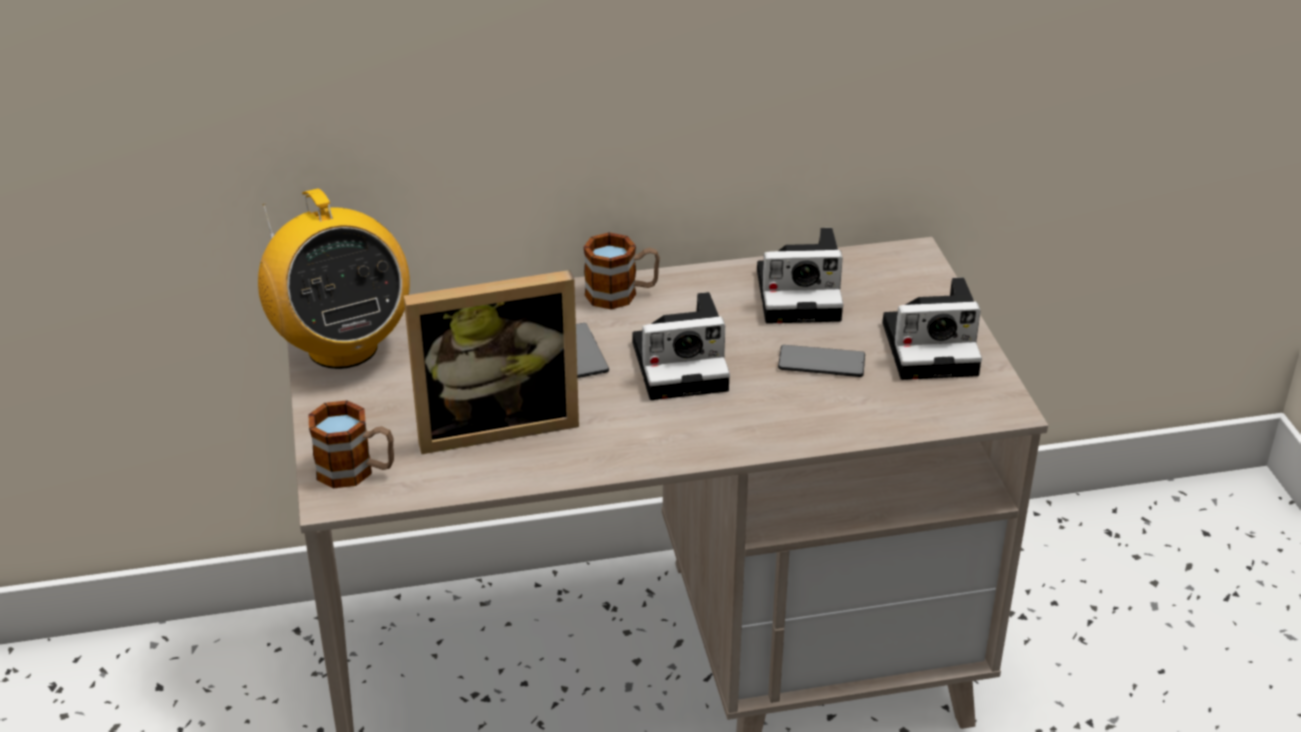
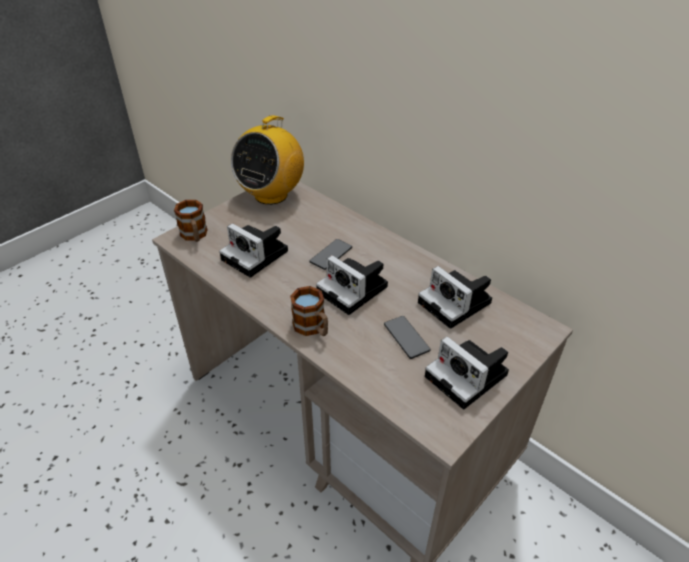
camera: 55 degrees right, 5 degrees up
(495, 423) = (257, 256): picture frame -> camera
(622, 294) = (388, 246): mug -> mug (312, 328)

